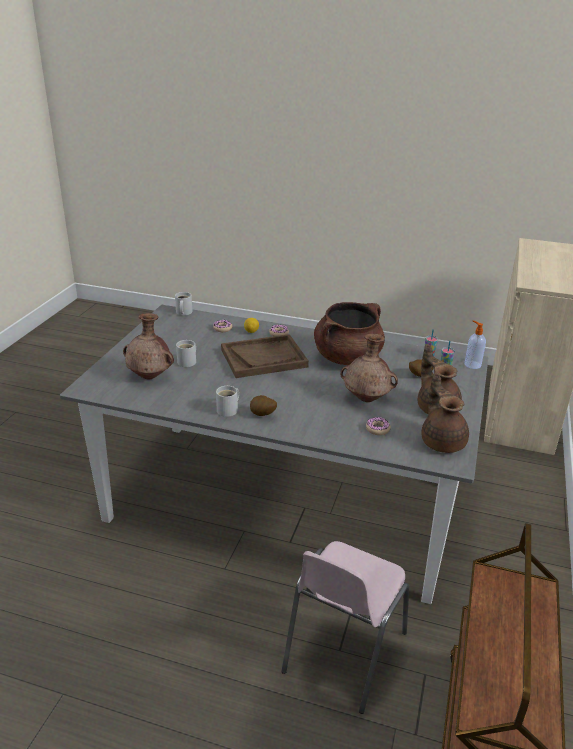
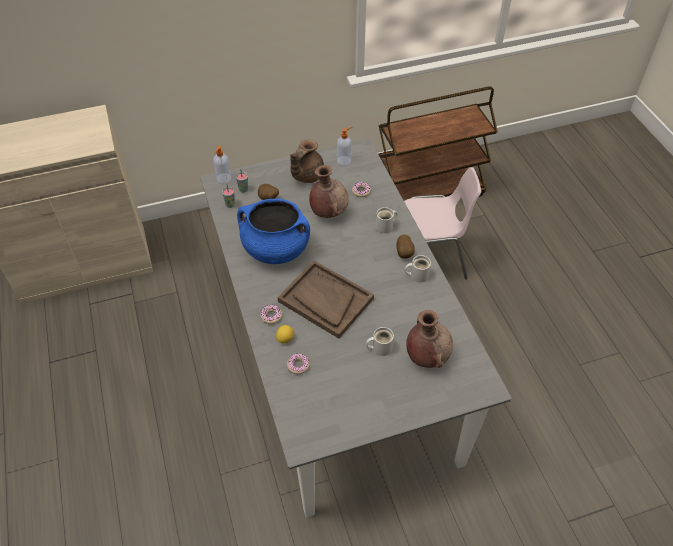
camera: 125 degrees left, 20 degrees up
(183, 312) = (292, 426): white mug -> white mug (386, 226)
(347, 358) = (276, 249): brown cooking pot -> blue cooking pot
(442, 441) = (344, 160): brown teapot -> soap dispenser

